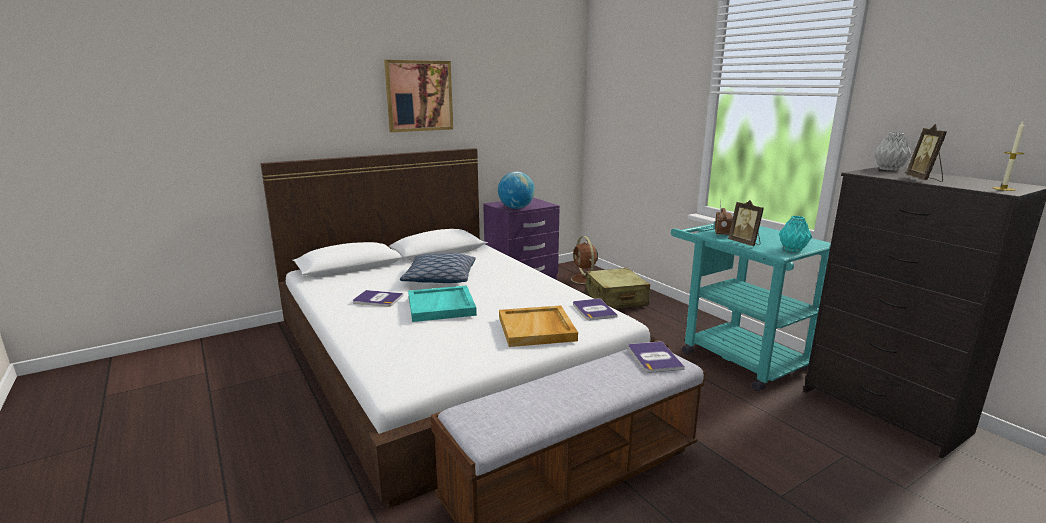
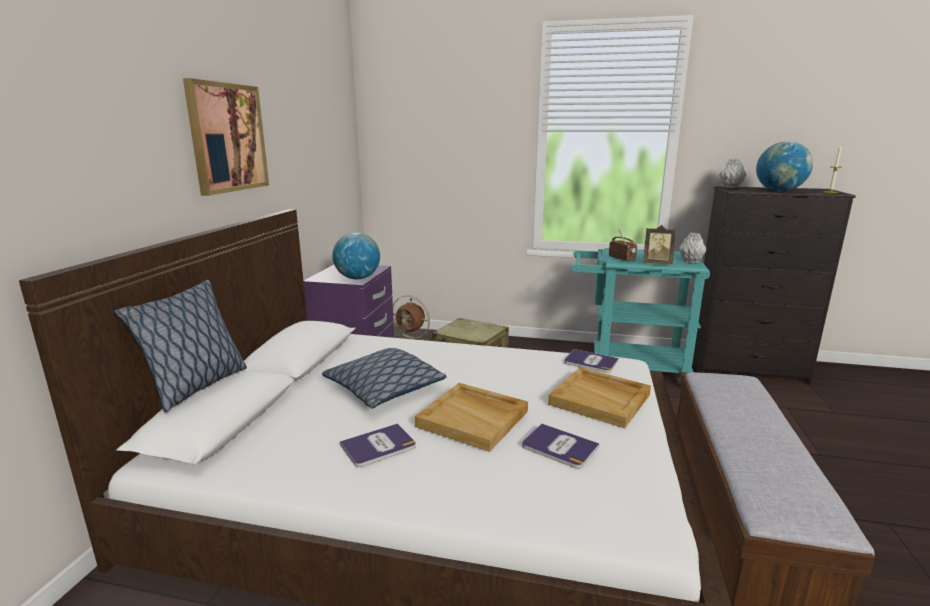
camera: 45 degrees left, 0 degrees up
(345, 243) = (196, 387): none -> pillow
(442, 306) = (474, 418): turquoise tray -> beige tray
(654, 358) = (728, 382): book -> book (559, 447)
(793, 250) = (691, 261): turquoise vase -> grey vase
(924, 179) = (779, 191): picture frame -> globe

